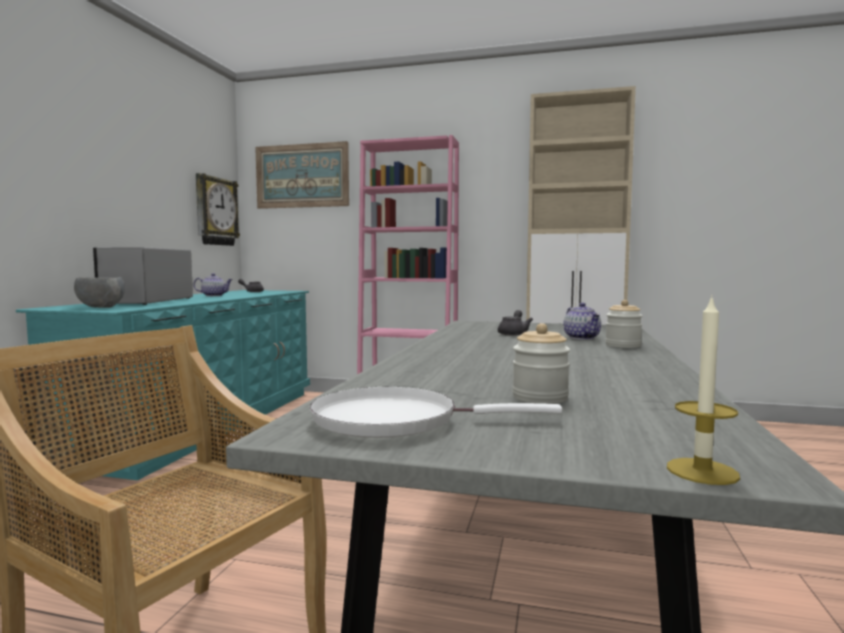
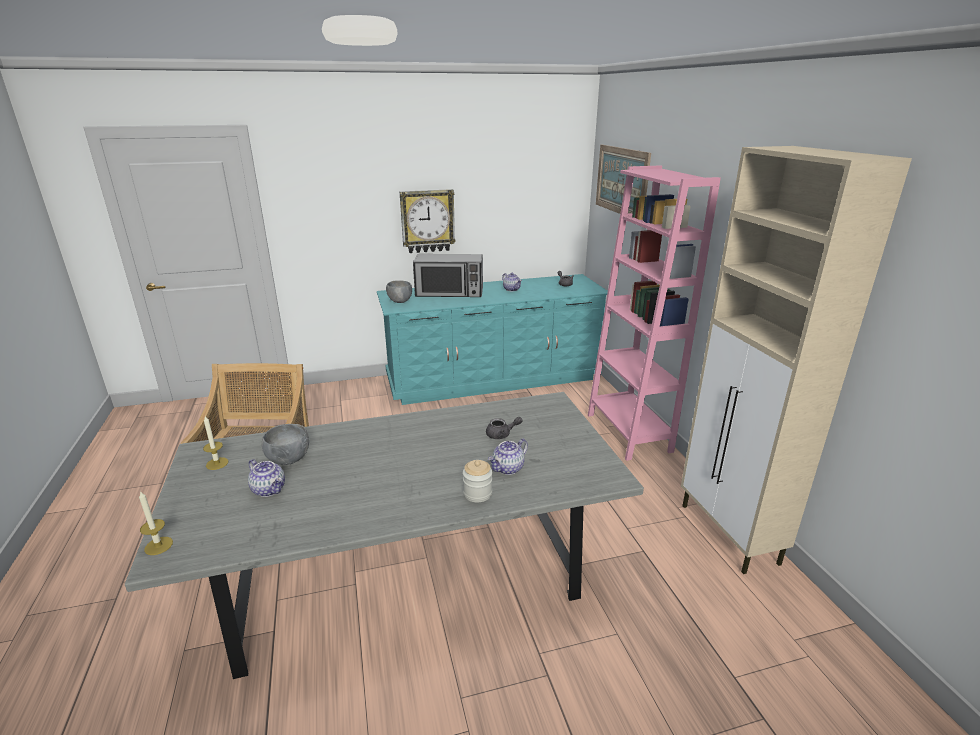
camera: 60 degrees right, 20 degrees up
(148, 301) = (449, 293): microwave -> microwave turned 150 degrees counterclockwise
(215, 211) = (555, 208): wall clock -> wall clock (427, 221)
(395, 420) = (217, 463): white frying pan -> candle
(454, 385) = (288, 459): none -> grey bowl
(540, 397) = (269, 489): jar -> teapot

